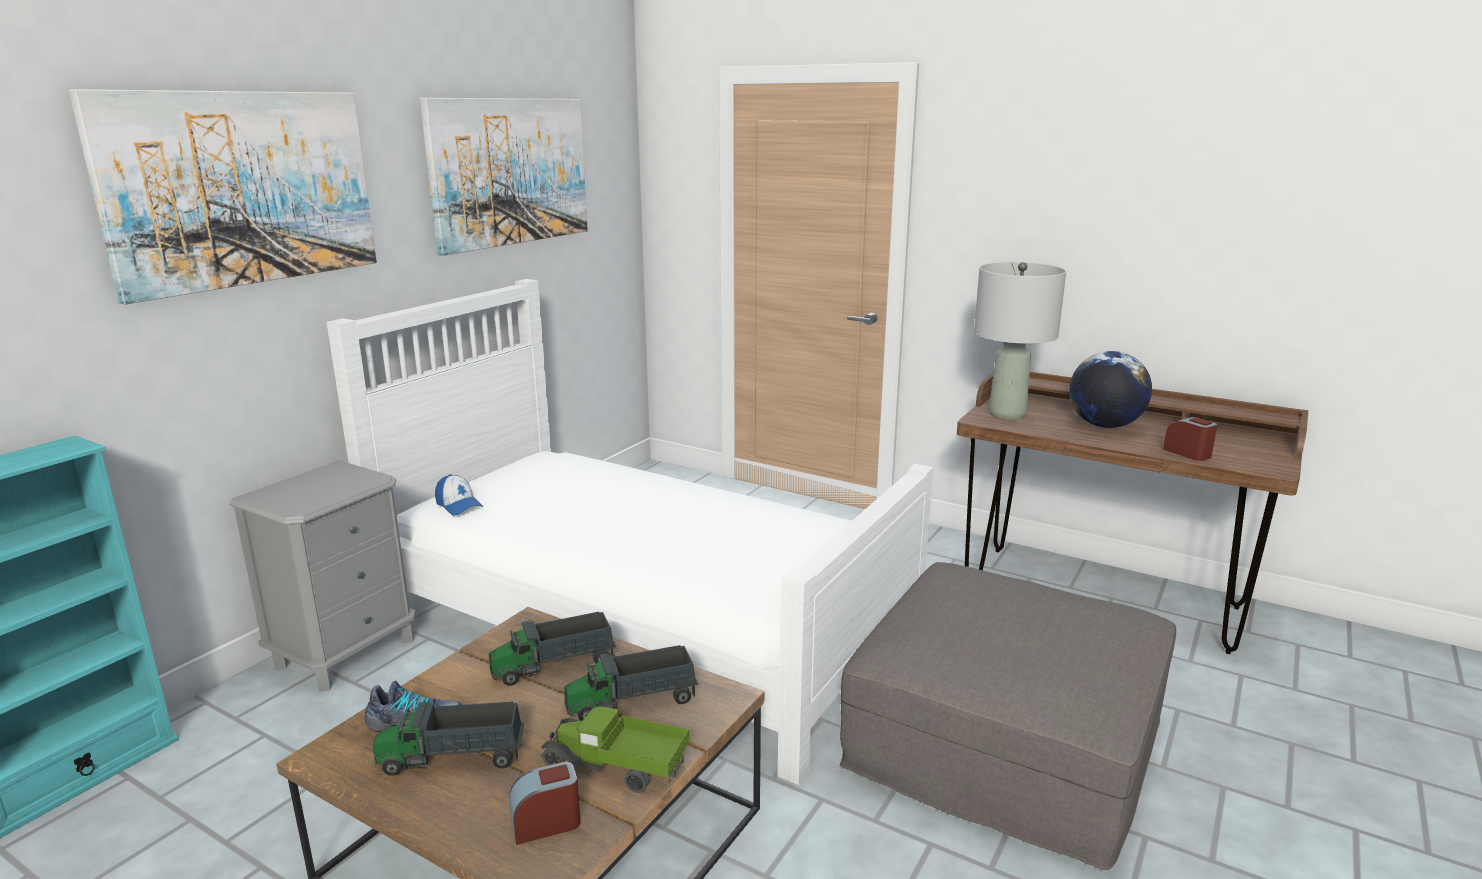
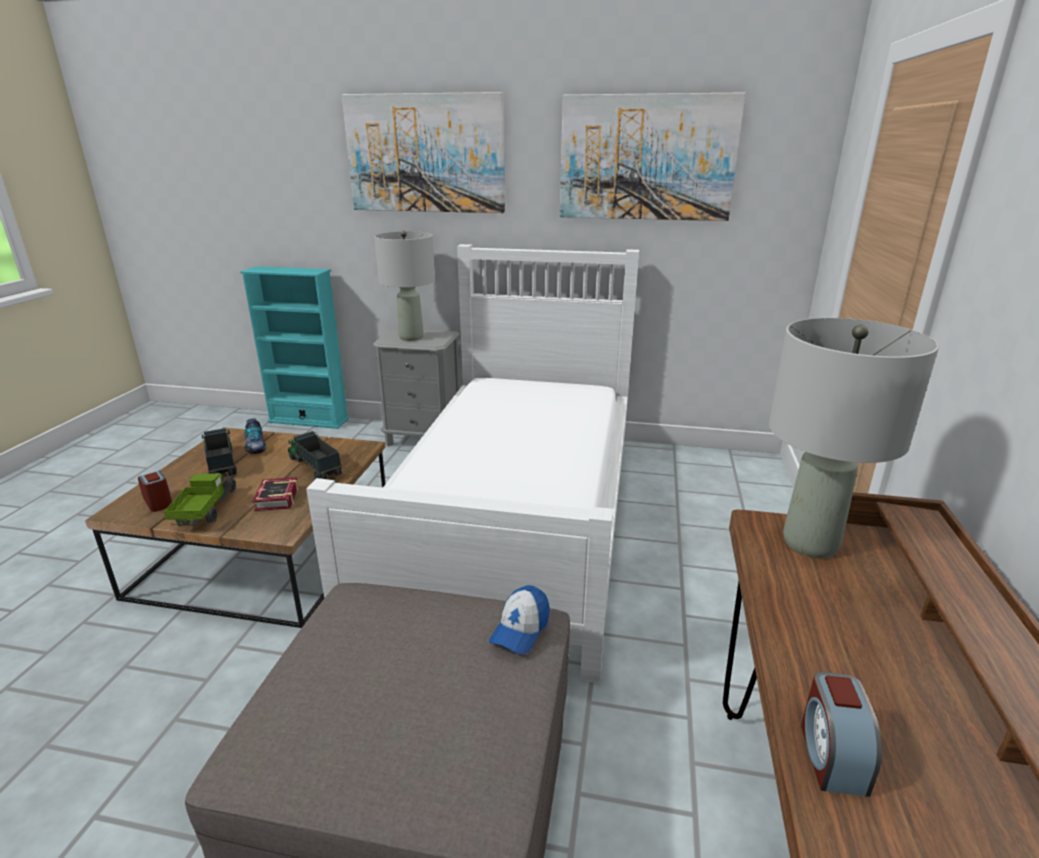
camera: 70 degrees right, 5 degrees up
(313, 490) = (411, 337): none -> grey table lamp
(459, 505) = (489, 385): cap -> cap (520, 629)
(632, 702) = (275, 500): toy truck -> book
(1104, 425) = (874, 642): globe -> none
(1188, 453) = (831, 755): alarm clock -> alarm clock turned 150 degrees clockwise

